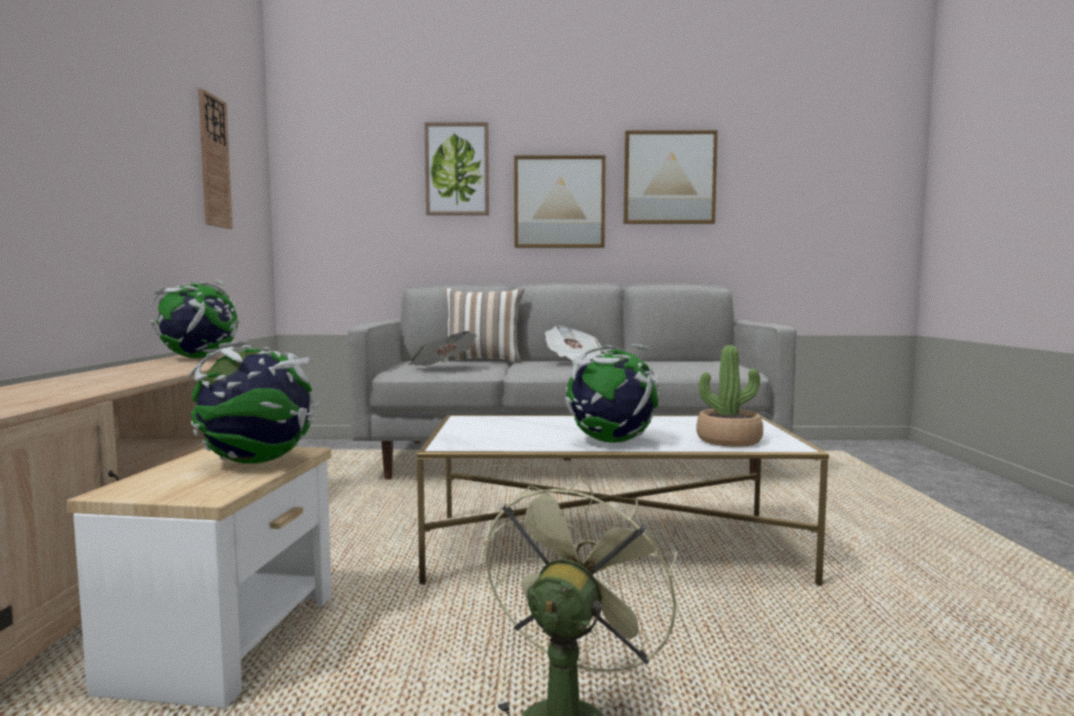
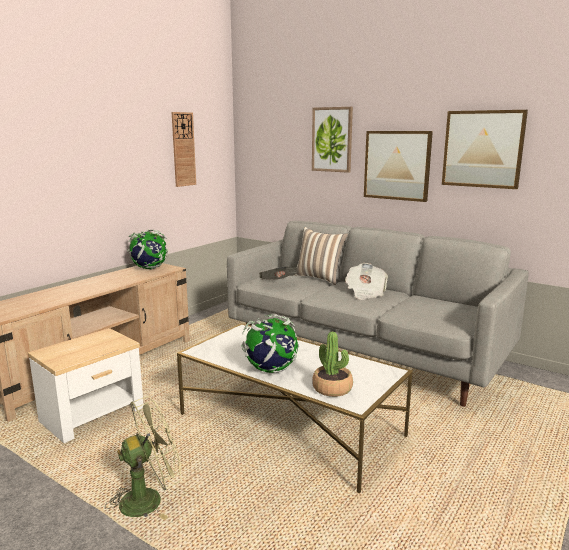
camera: 35 degrees right, 10 degrees up
(258, 462) = (101, 346): globe -> none

